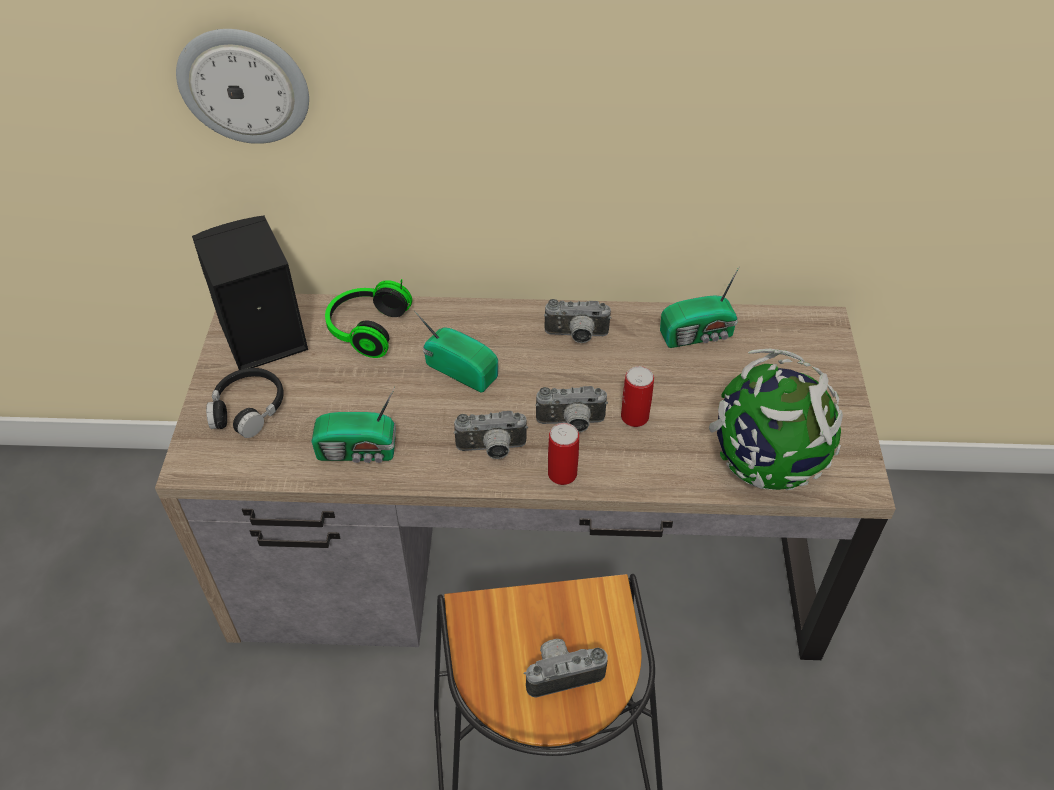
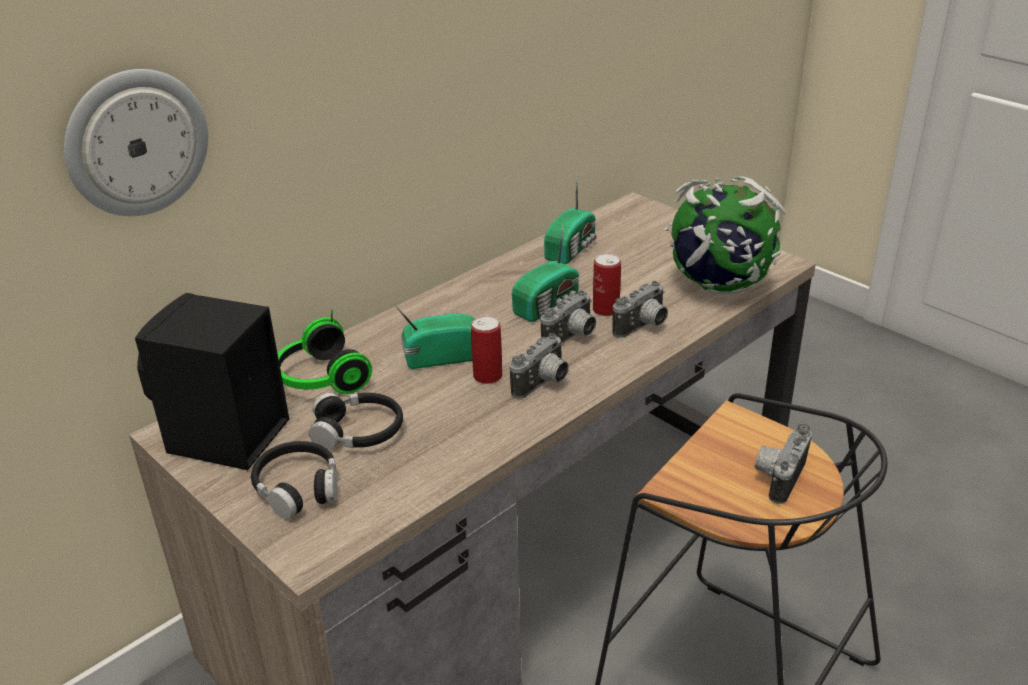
camera: 45 degrees left, 15 degrees down
(331, 393) = (358, 432): none -> black headphones
(359, 451) = (445, 449): radio -> radio (549, 305)
(562, 473) = (613, 365): can -> can (487, 376)
(576, 336) = (494, 292): camera -> camera (643, 327)

